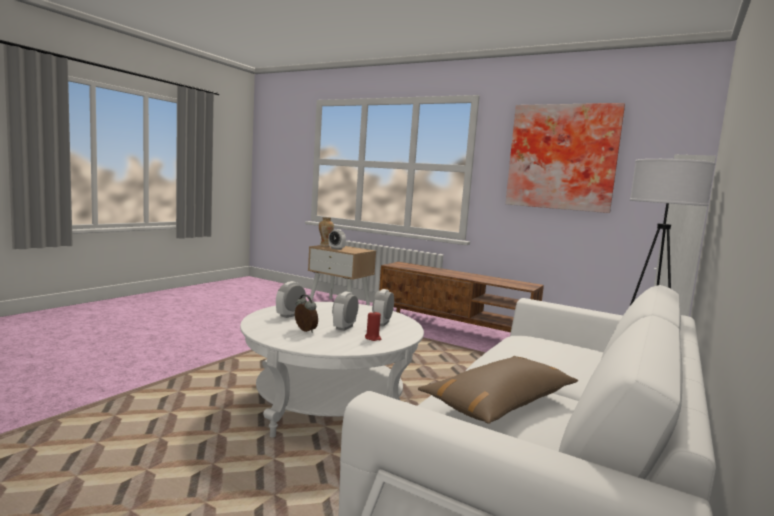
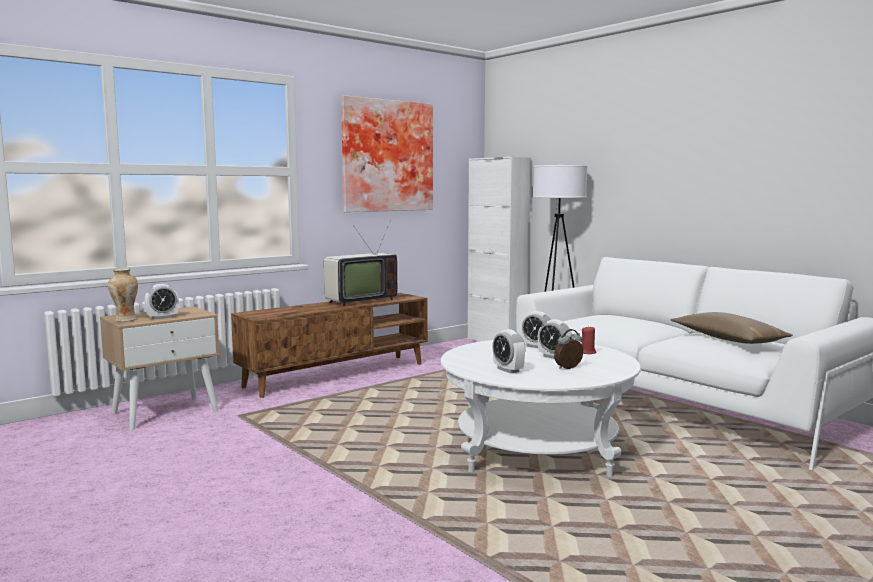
camera: 70 degrees left, 0 degrees up
(483, 277) = (358, 301): none -> television

